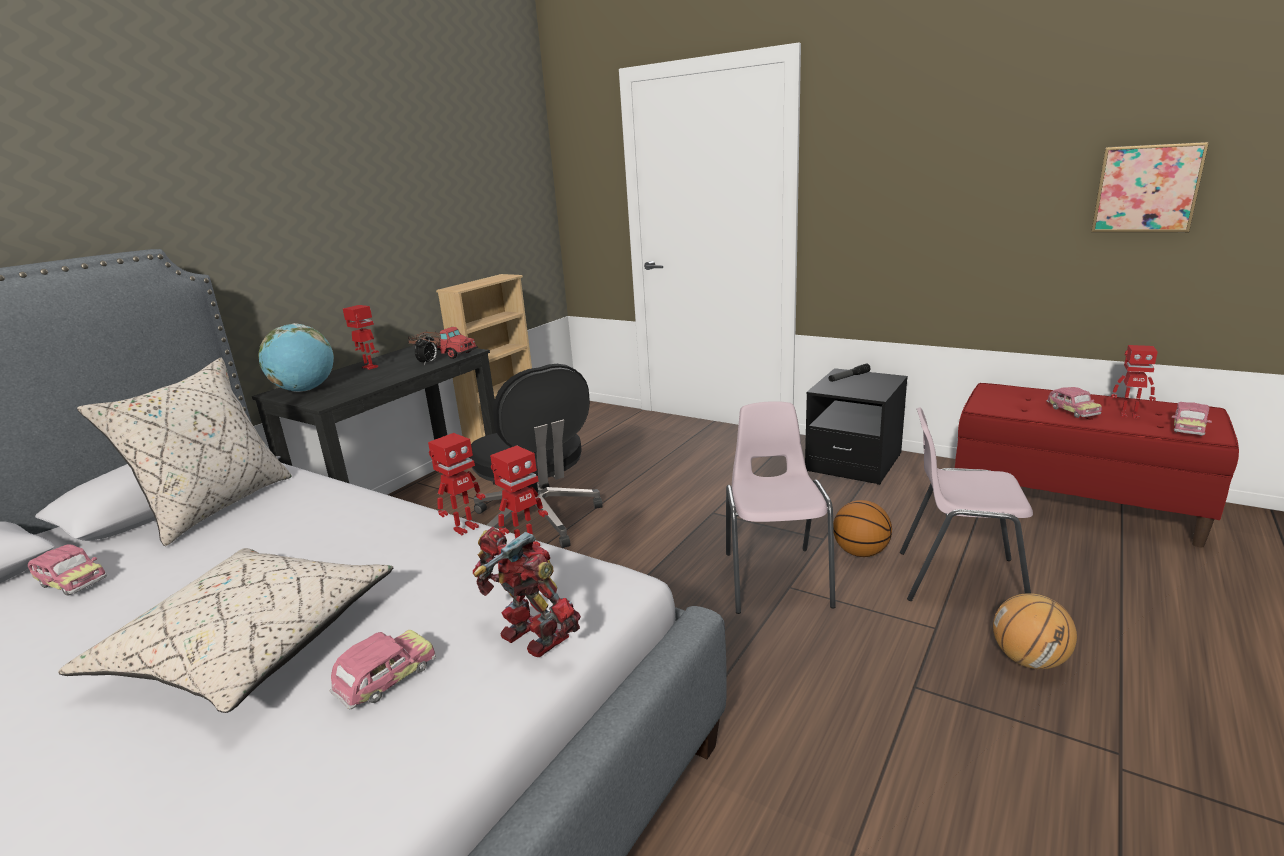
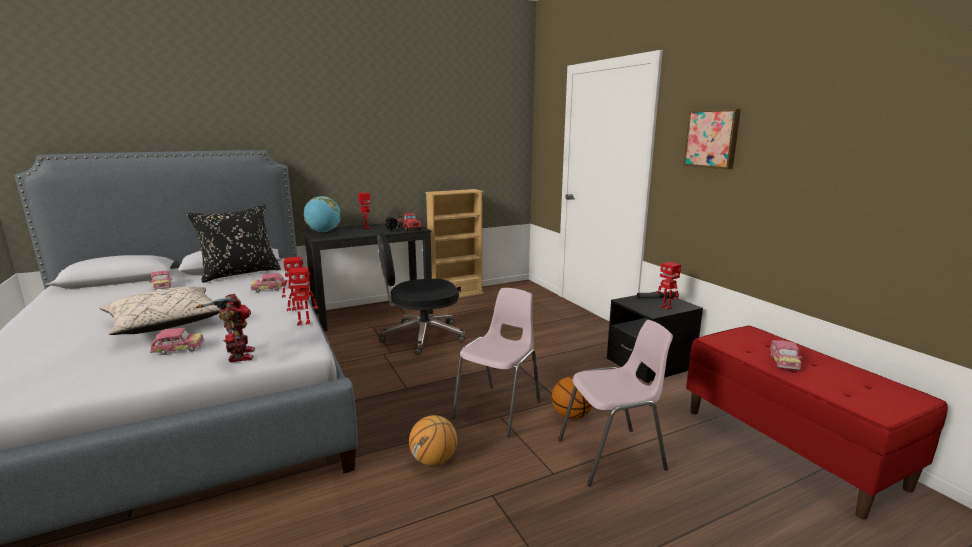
camera: 30 degrees right, 5 degrees down
(216, 506) = (240, 274): beige pillow -> black pillow
(537, 520) = (421, 336): black office chair -> black office chair turned 75 degrees clockwise
(959, 579) = (612, 455): pink chair -> pink chair turned 120 degrees clockwise
(1029, 660) = (585, 517): basketball -> basketball (434, 460)
(1128, 415) = (830, 378): toy robot -> toy robot (666, 307)
(1146, 188) = (892, 180): picture -> picture (712, 138)
(1188, 428) = (867, 403): toy car -> toy car (268, 289)

